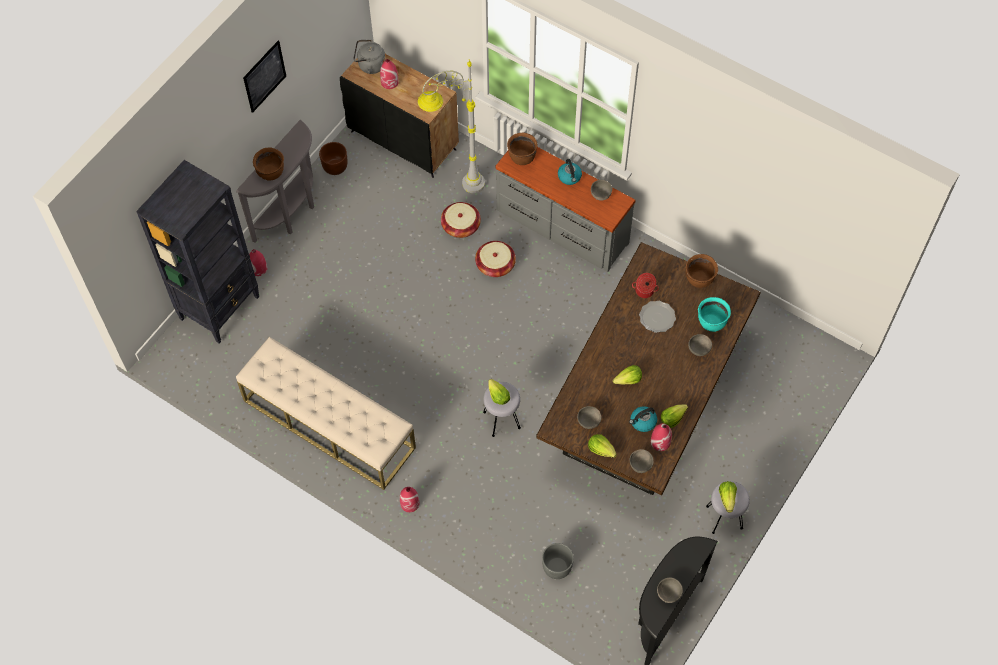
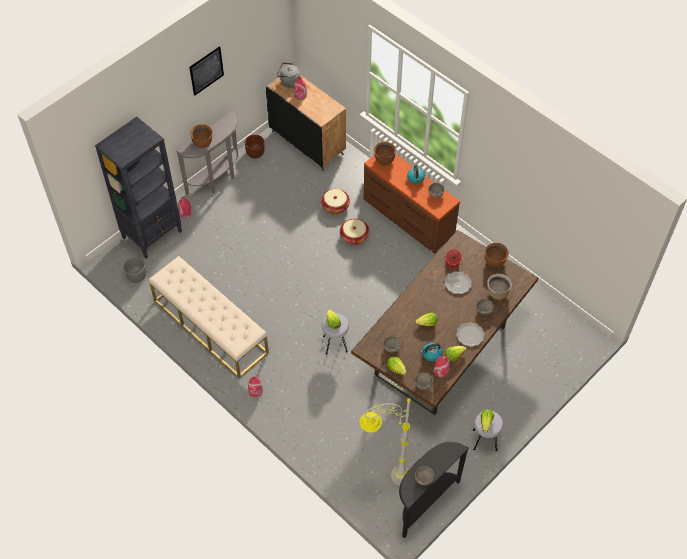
camera: 10 degrees right, 5 degrees down
(454, 189) = (336, 180): grey floor lamp -> grey floor lamp (383, 478)
(557, 567) = (352, 453): grey planter -> grey planter (136, 276)
(561, 227) = (407, 218): grey dresser -> brown dresser
(687, 387) = (470, 335): none -> plate
(711, 322) = (497, 293): turquoise cooking pot -> brown cooking pot

